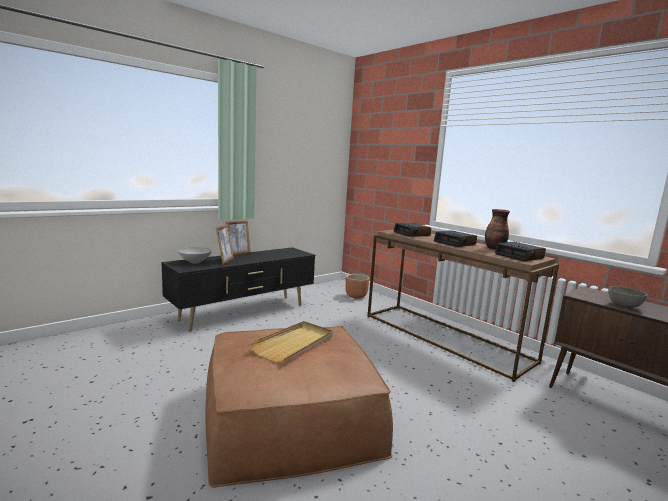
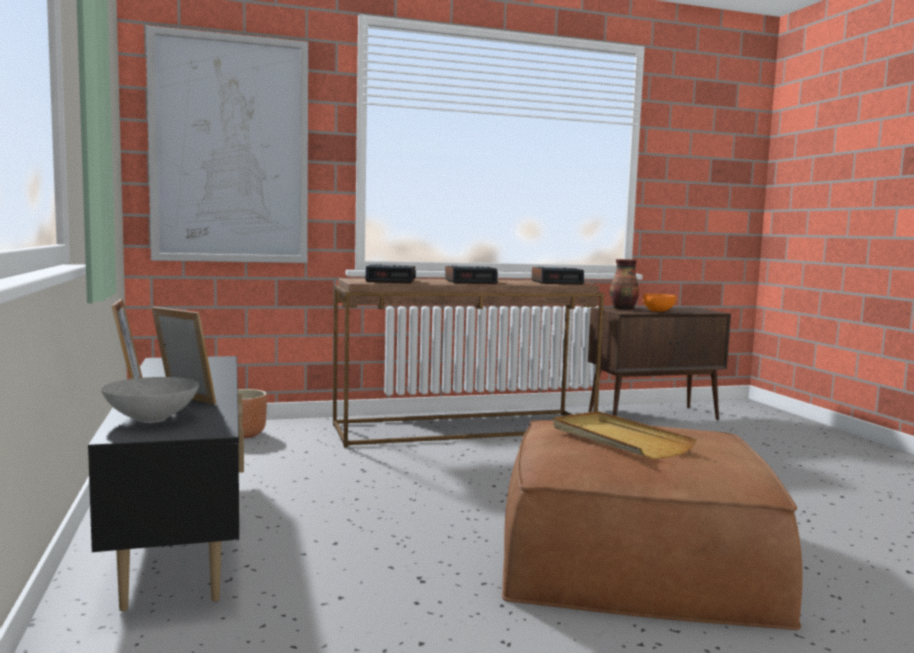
camera: 65 degrees left, 5 degrees down
(383, 156) = (230, 150): none -> picture
(494, 248) = (512, 281): vase -> vase (623, 309)
(624, 306) = (658, 311): grey bowl -> orange bowl

